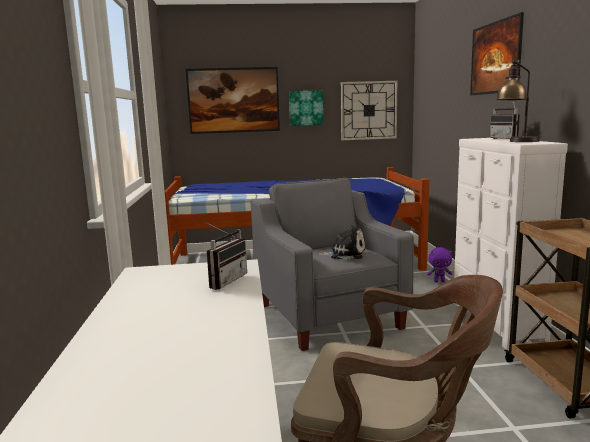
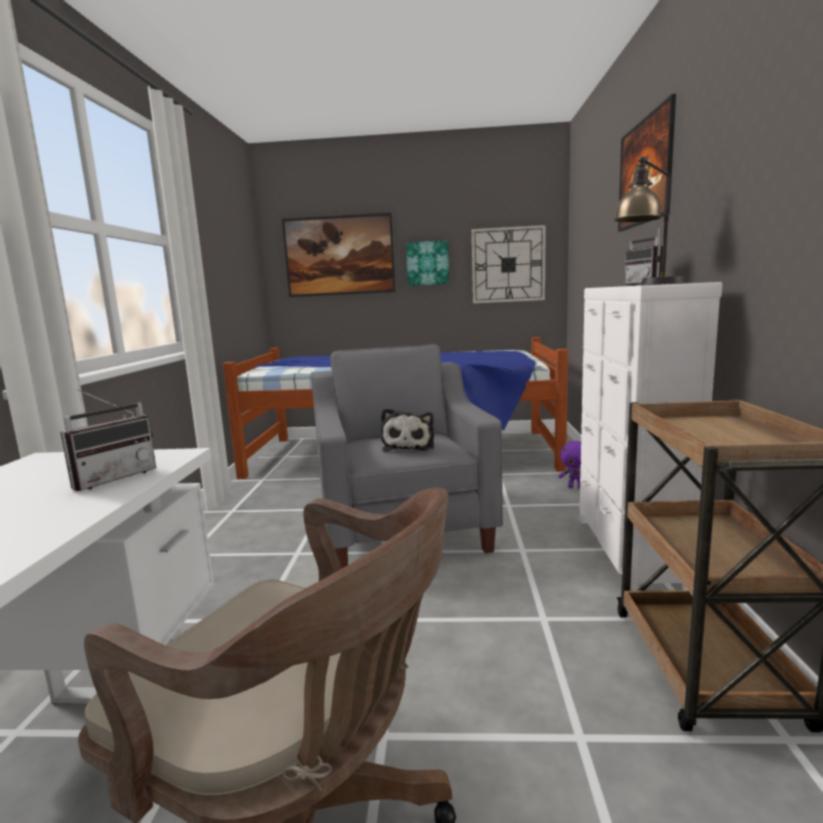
camera: 10 degrees right, 0 degrees up
(345, 254) = (409, 446): plush toy -> plush toy turned 75 degrees clockwise

